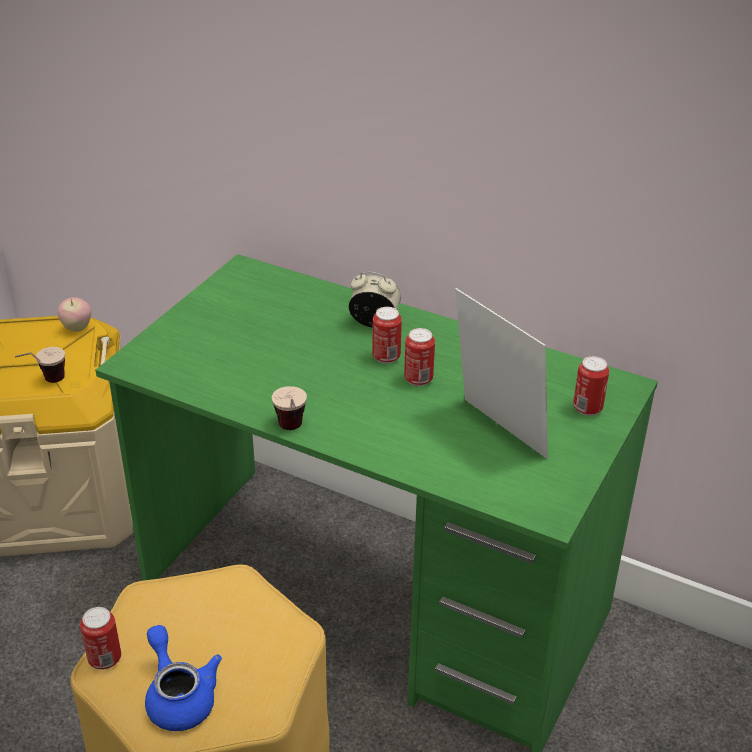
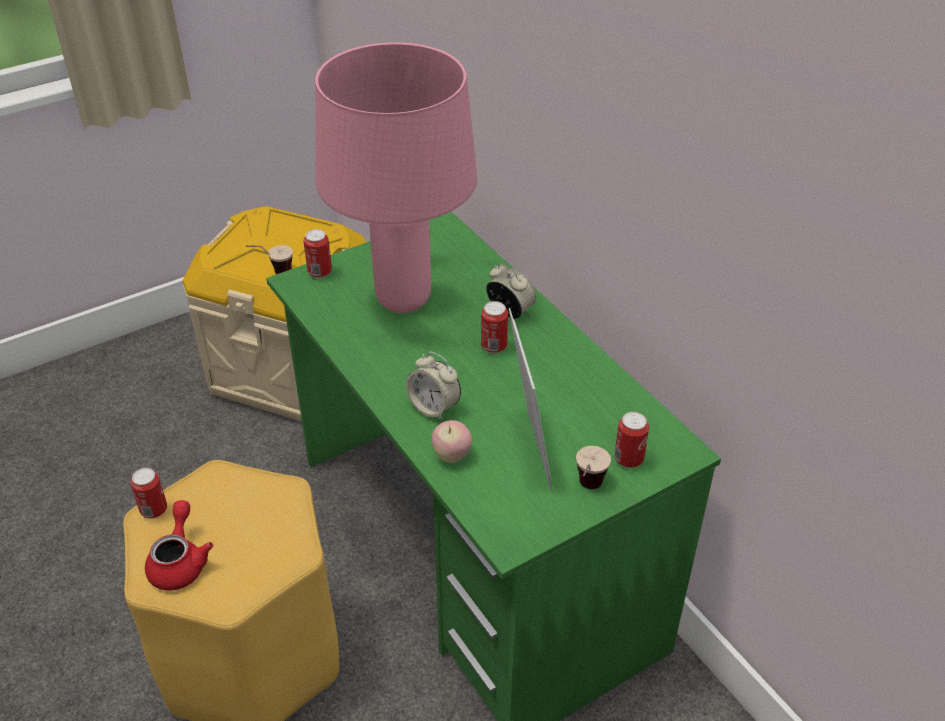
camera: 30 degrees right, 5 degrees up
(77, 328) = (328, 235): apple -> apple (452, 456)
(179, 696) = (180, 562): blue teapot -> red teapot
(261, 344) = (403, 299): none -> pink table lamp
(292, 432) = (364, 385): cup -> cup (587, 491)
(378, 428) = (434, 407): none -> alarm clock
(418, 379) = (503, 376): can -> can (320, 272)

